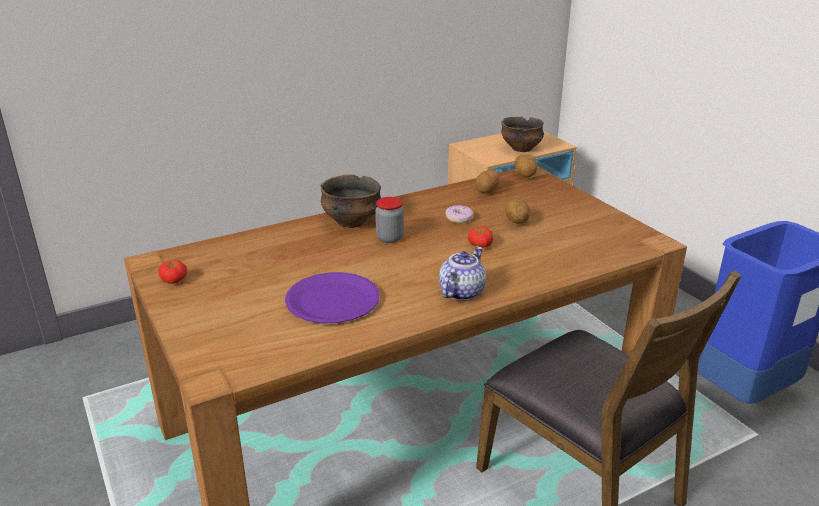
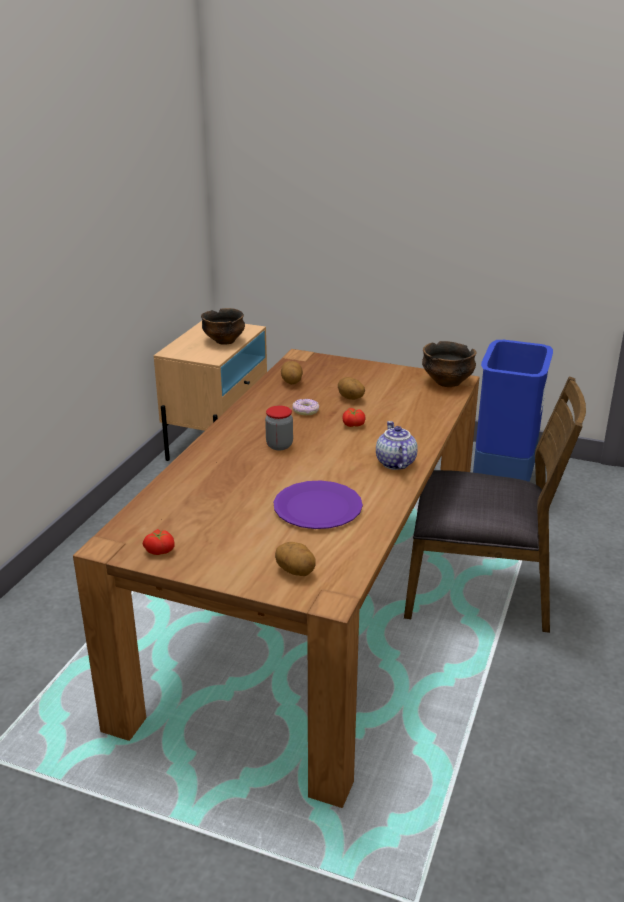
camera: 40 degrees left, 0 degrees up
(351, 221) = (226, 444): bowl -> bowl (447, 382)
(525, 175) = (299, 360): potato -> potato (296, 571)

